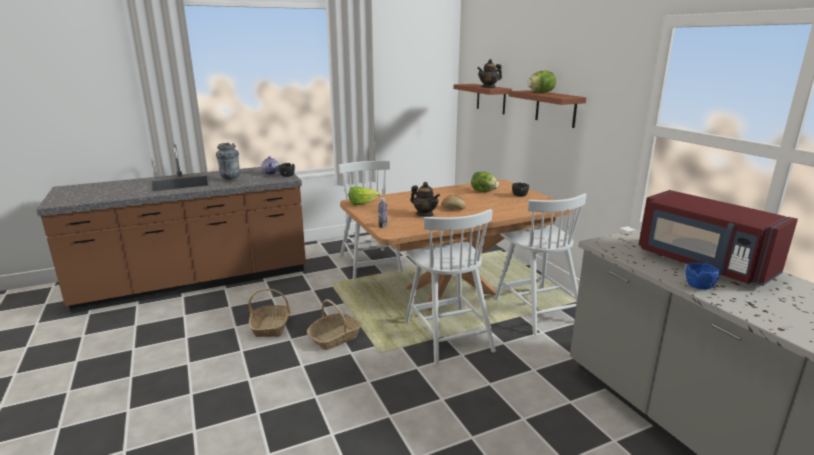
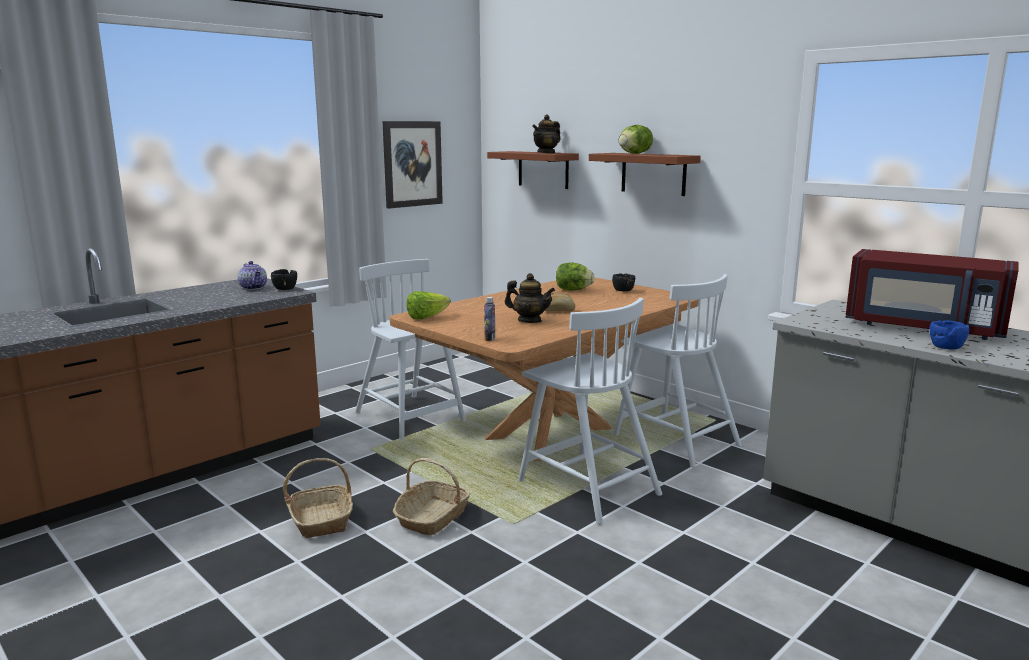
camera: 20 degrees left, 5 degrees down
(230, 179) = (196, 300): vase -> none
(402, 91) = (412, 164): none -> picture

